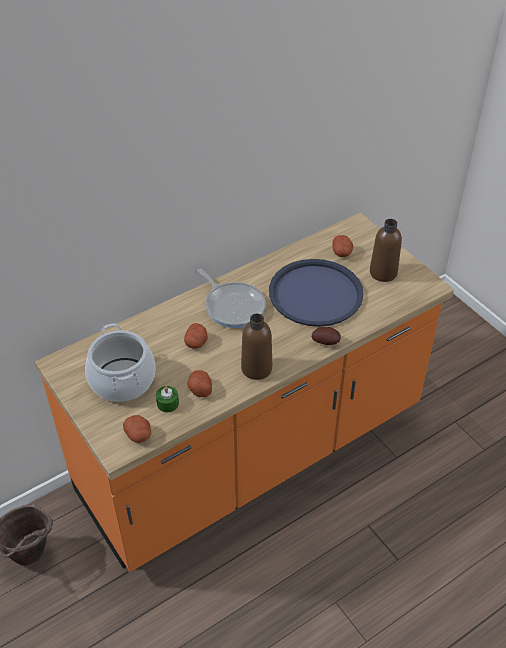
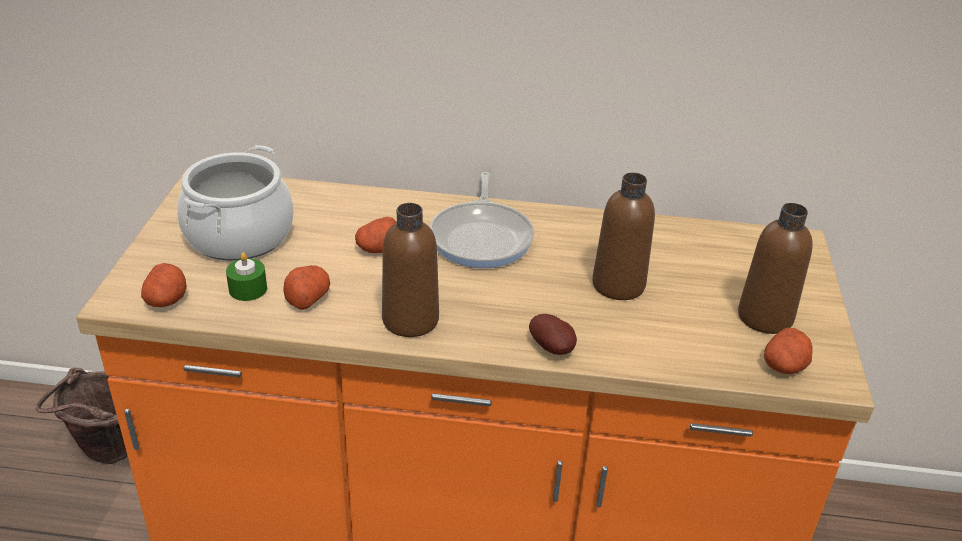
camera: 40 degrees right, 10 degrees down
(315, 293) = (618, 285): blue tray -> brown bottle
(342, 252) = (727, 260): potato -> potato (784, 366)

